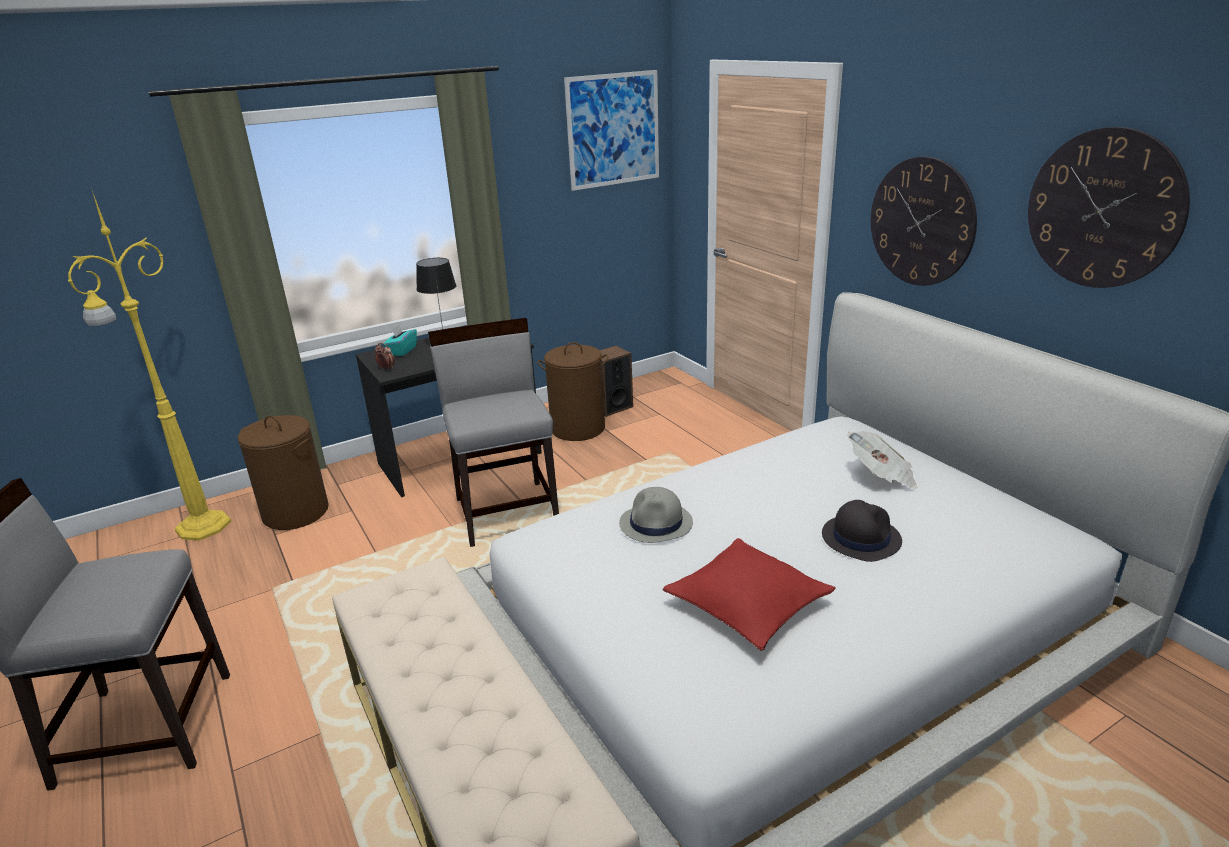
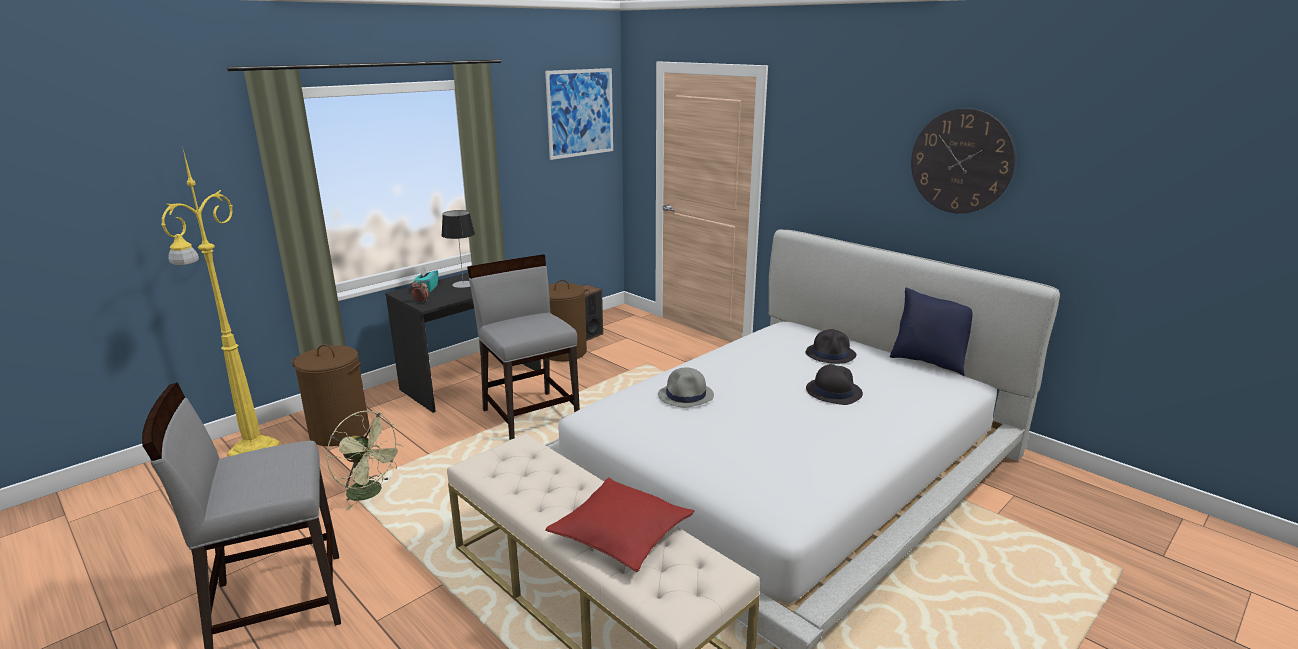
camera: 15 degrees left, 5 degrees down
(295, 597) = (371, 493): none -> green fan
(748, 604) = (775, 437): red pillow -> red pillow (621, 534)
(881, 476) = (831, 354): newspaper -> black hat
(921, 222) = (834, 176): wall clock -> none
(1024, 501) = (928, 362): none -> blue pillow

